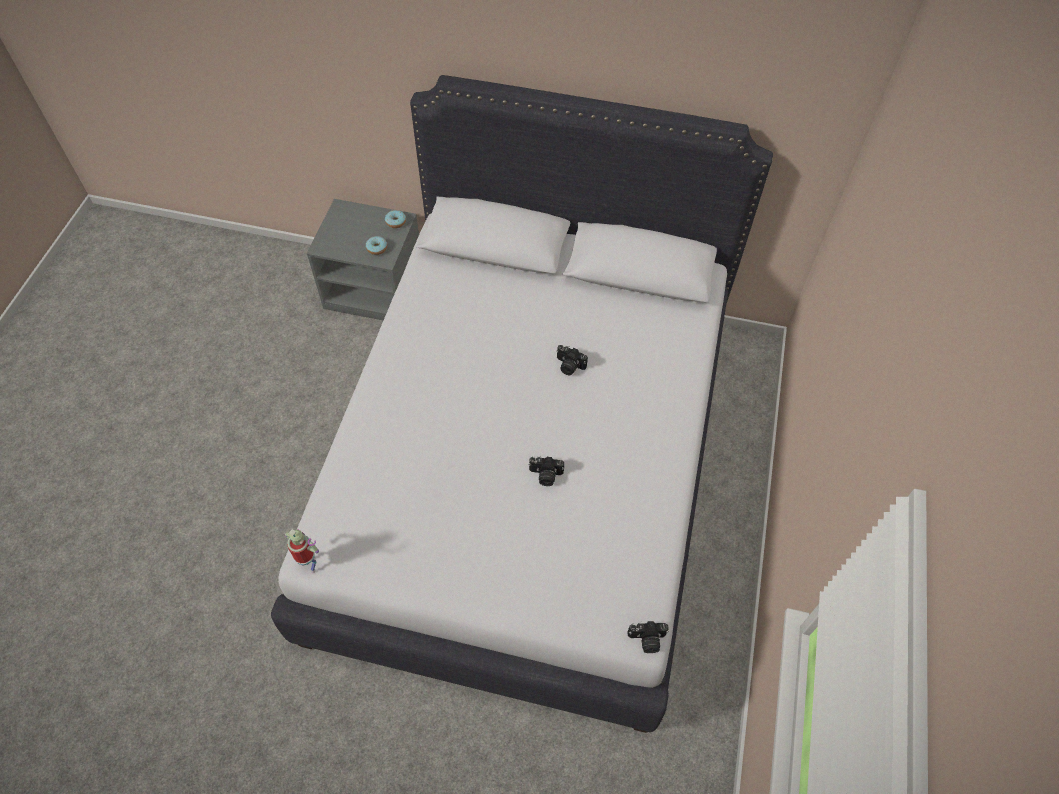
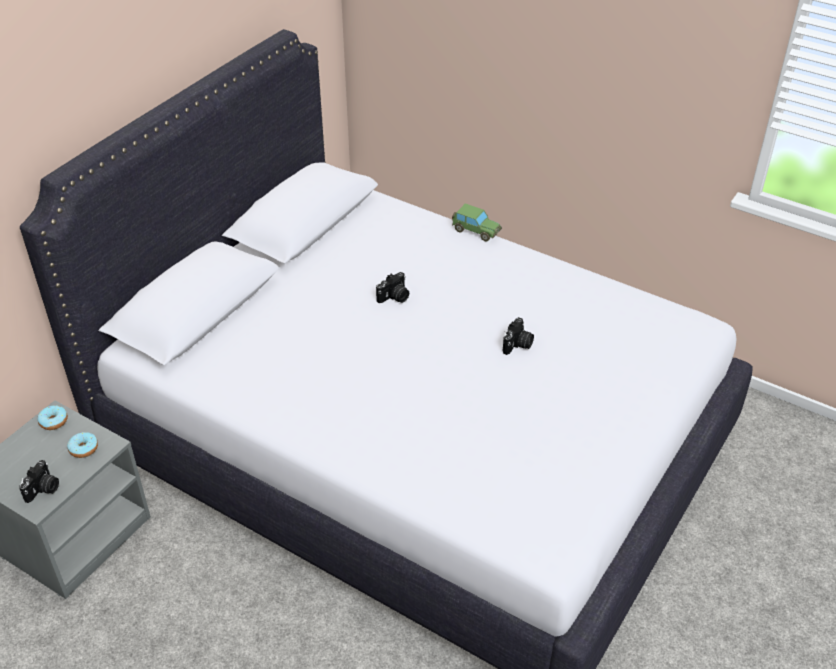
camera: 70 degrees left, 15 degrees down
(310, 565) = (562, 558): toy robot -> none
(647, 640) = (709, 324): camera -> camera (43, 489)
(694, 401) = (475, 231): none -> toy car

